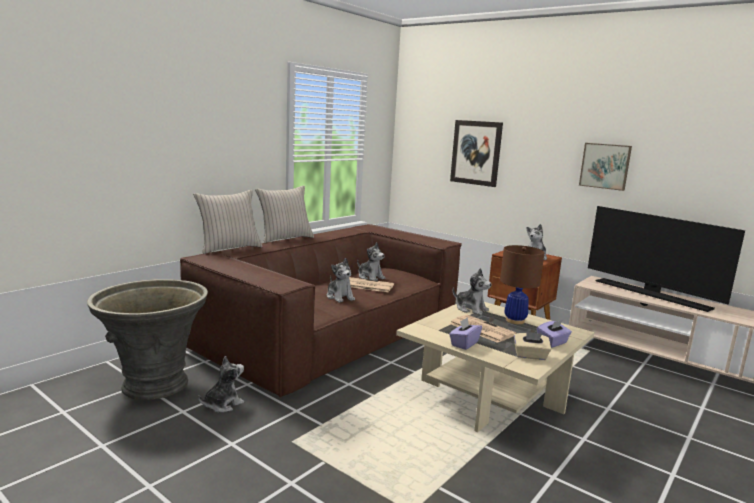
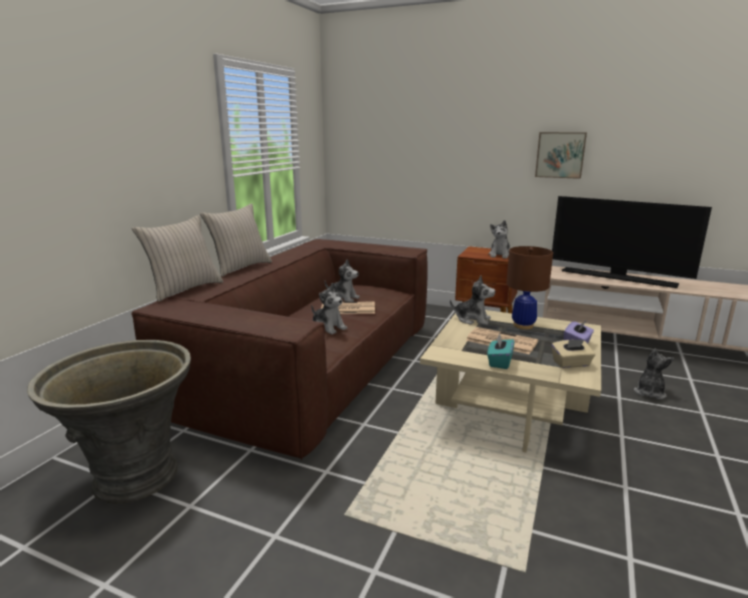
camera: 15 degrees left, 5 degrees up
(222, 404) = (235, 484): plush toy -> plush toy (649, 392)
(464, 344) = (499, 362): purple tissue box -> turquoise tissue box
(476, 153) = (420, 151): picture -> none

